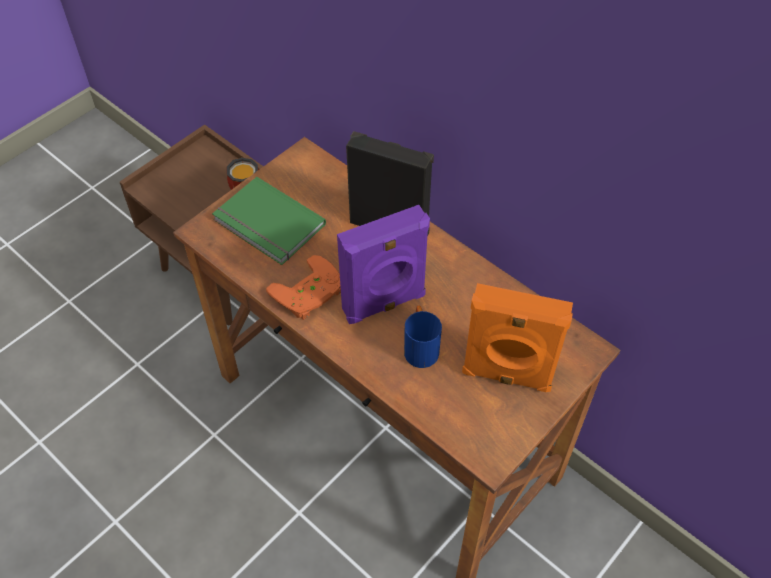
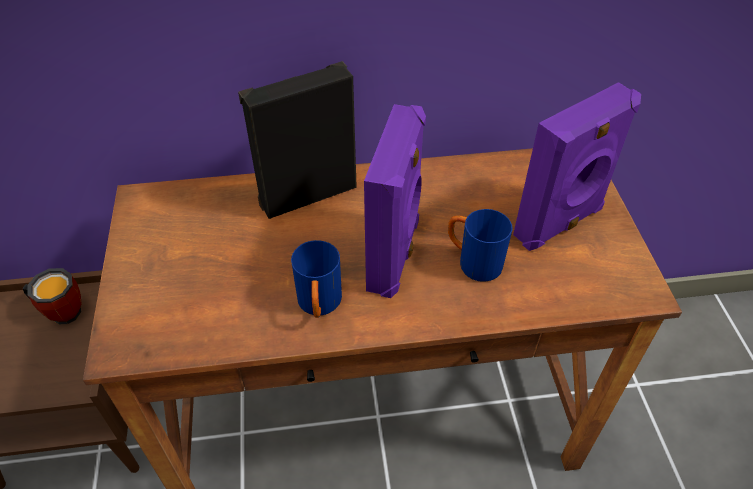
camera: 50 degrees left, 5 degrees down
(267, 225) = (188, 284): green book -> none
(310, 294) = (319, 306): orange game controller -> blue mug
(507, 376) = (560, 224): orange speaker -> purple speaker

